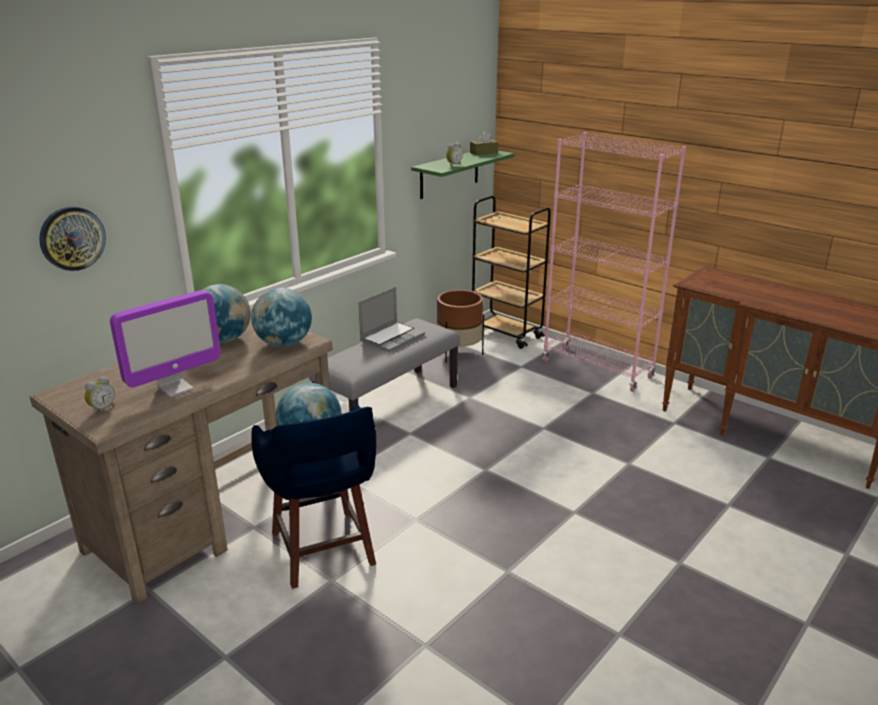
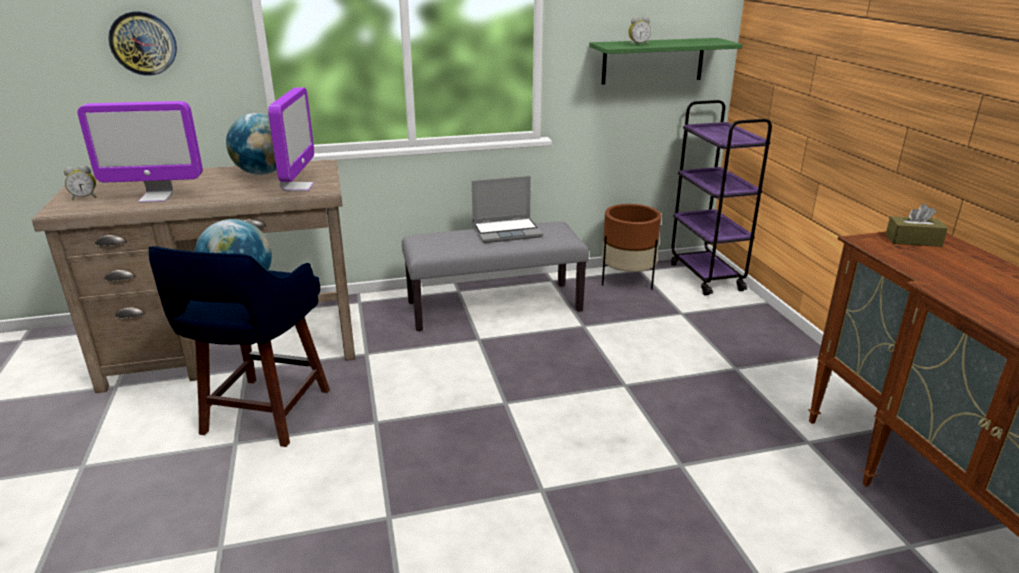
camera: 35 degrees right, 0 degrees up
(284, 344) = (297, 187): globe -> monitor
(483, 153) = (704, 40): brown tissue box -> brown tissue box (913, 240)
(507, 335) = (707, 277): brown cart -> purple cart
(597, 369) = (776, 344): pink bookcase -> none

